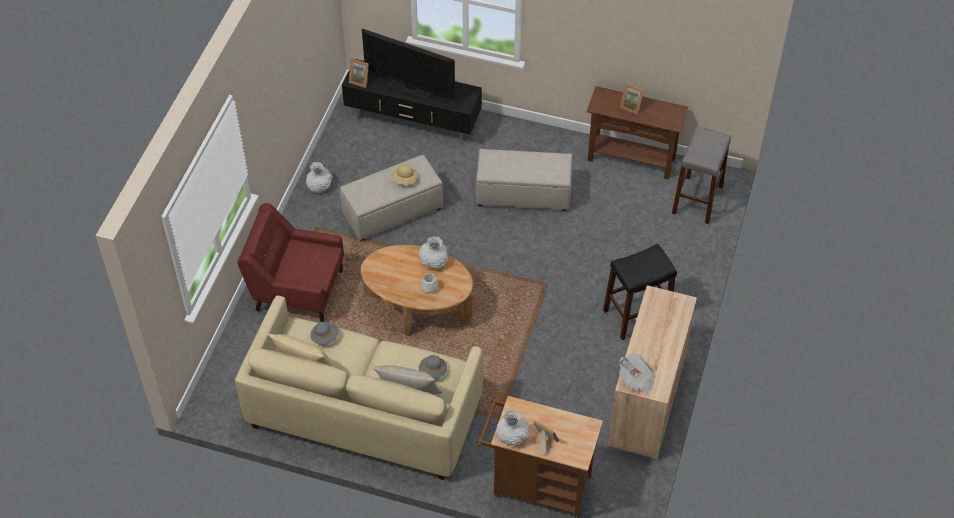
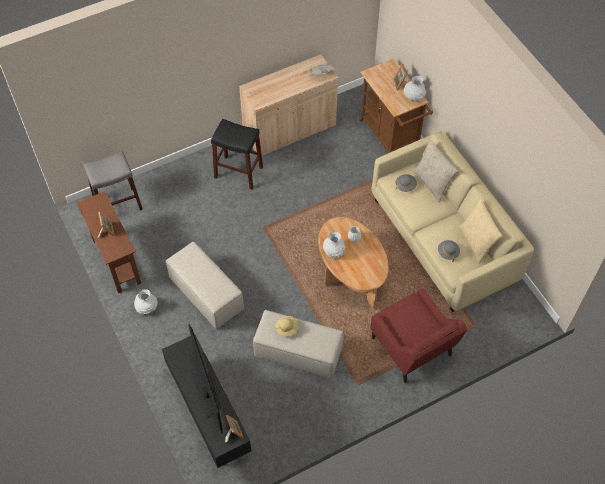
camera: 135 degrees left, 5 degrees up
(320, 186) = (325, 415): white vase -> white vase (146, 308)

